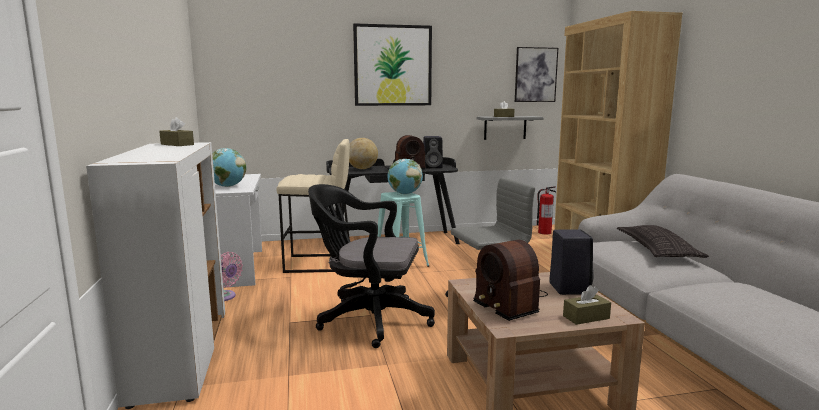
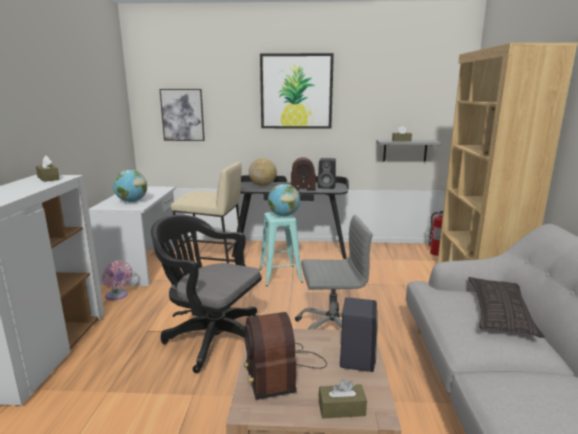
camera: 15 degrees right, 5 degrees up
(535, 75) = (439, 99): picture -> picture (182, 115)

